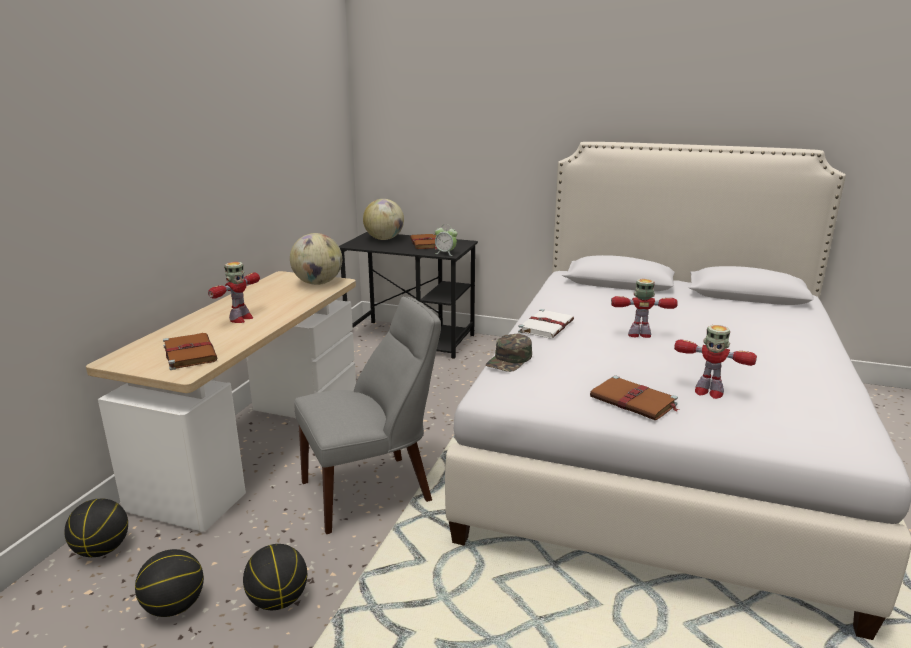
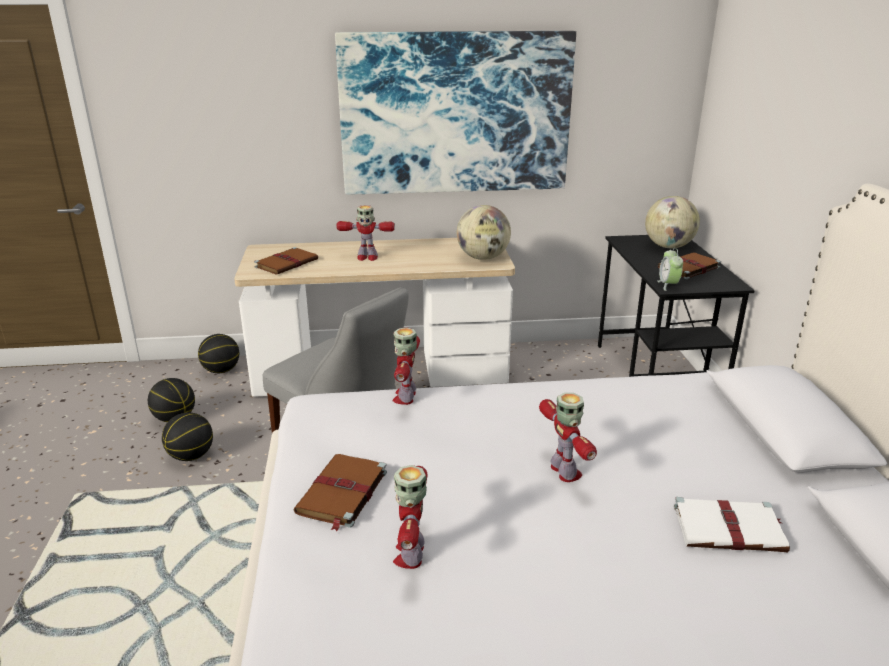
camera: 65 degrees right, 5 degrees up
(233, 158) = (456, 114): none -> picture
(510, 360) = (406, 396): green cap -> toy robot
(546, 326) = (528, 399): white book -> white book (730, 529)

